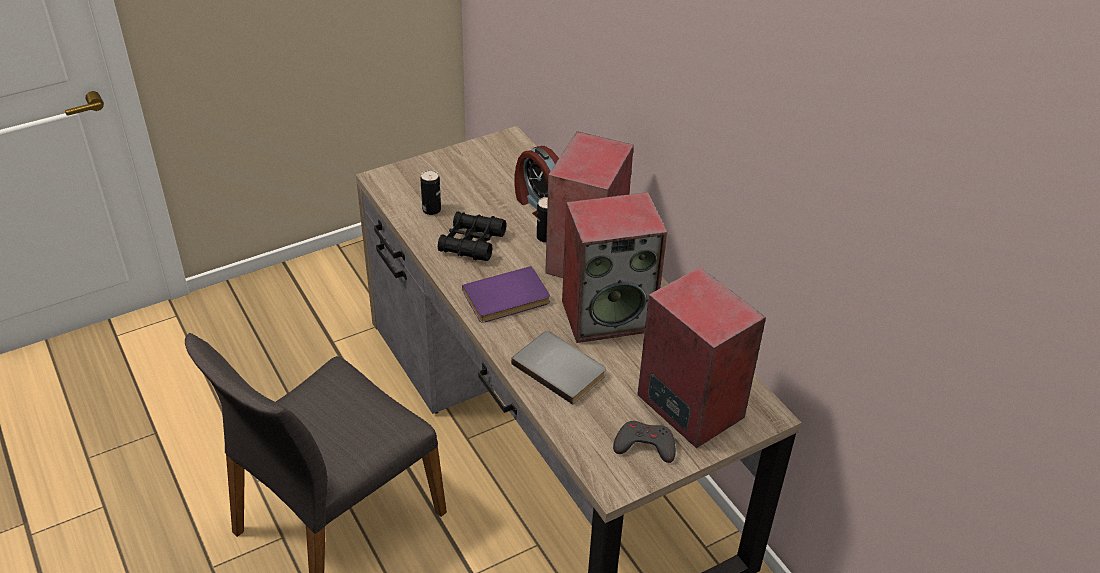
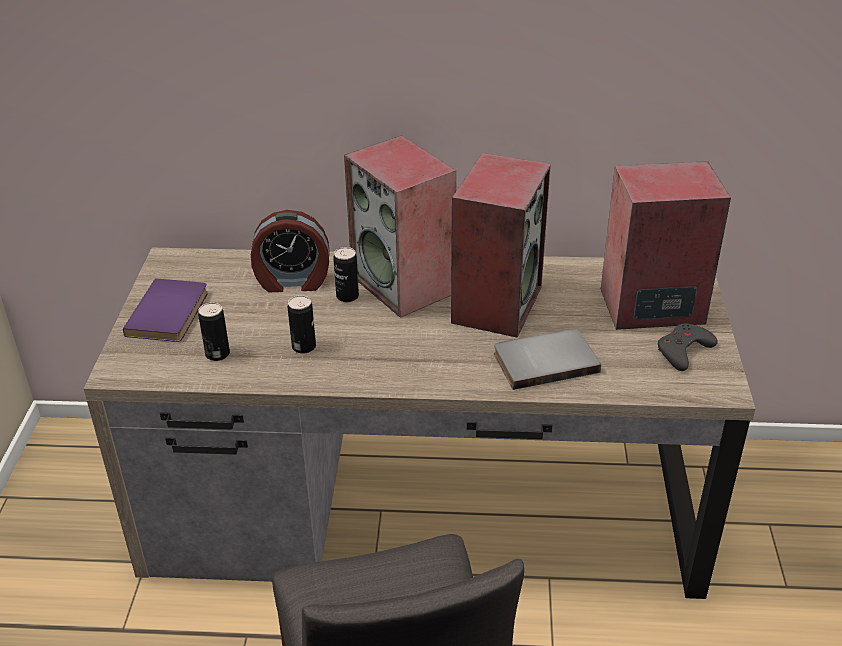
camera: 55 degrees left, 5 degrees down
(472, 243) = (304, 347): black binoculars -> can
(507, 299) = (414, 356): purple book -> purple book (171, 313)

